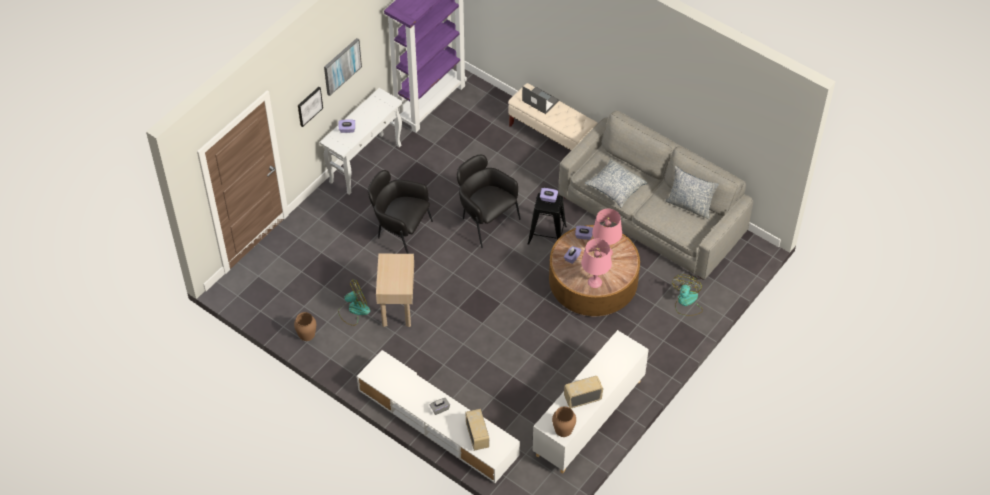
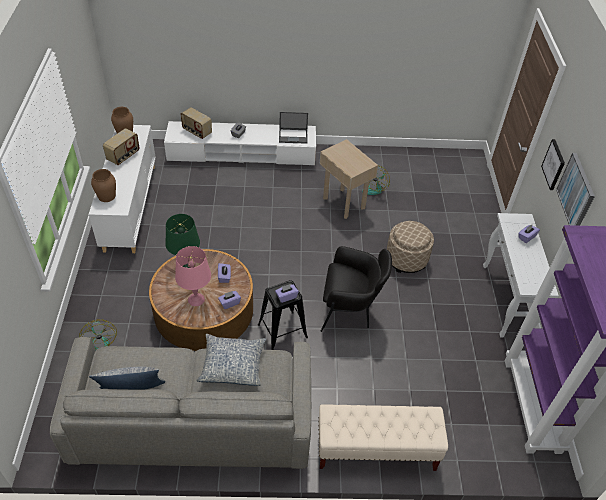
camera: 140 degrees right, 5 degrees down
(307, 334) = (387, 158): brown vase -> brown vase (106, 196)
(400, 233) = (406, 259): black armchair -> beige ottoman
(540, 100) = (408, 428): laptop -> laptop (293, 136)
(594, 282) = (186, 266): pink table lamp -> green table lamp

